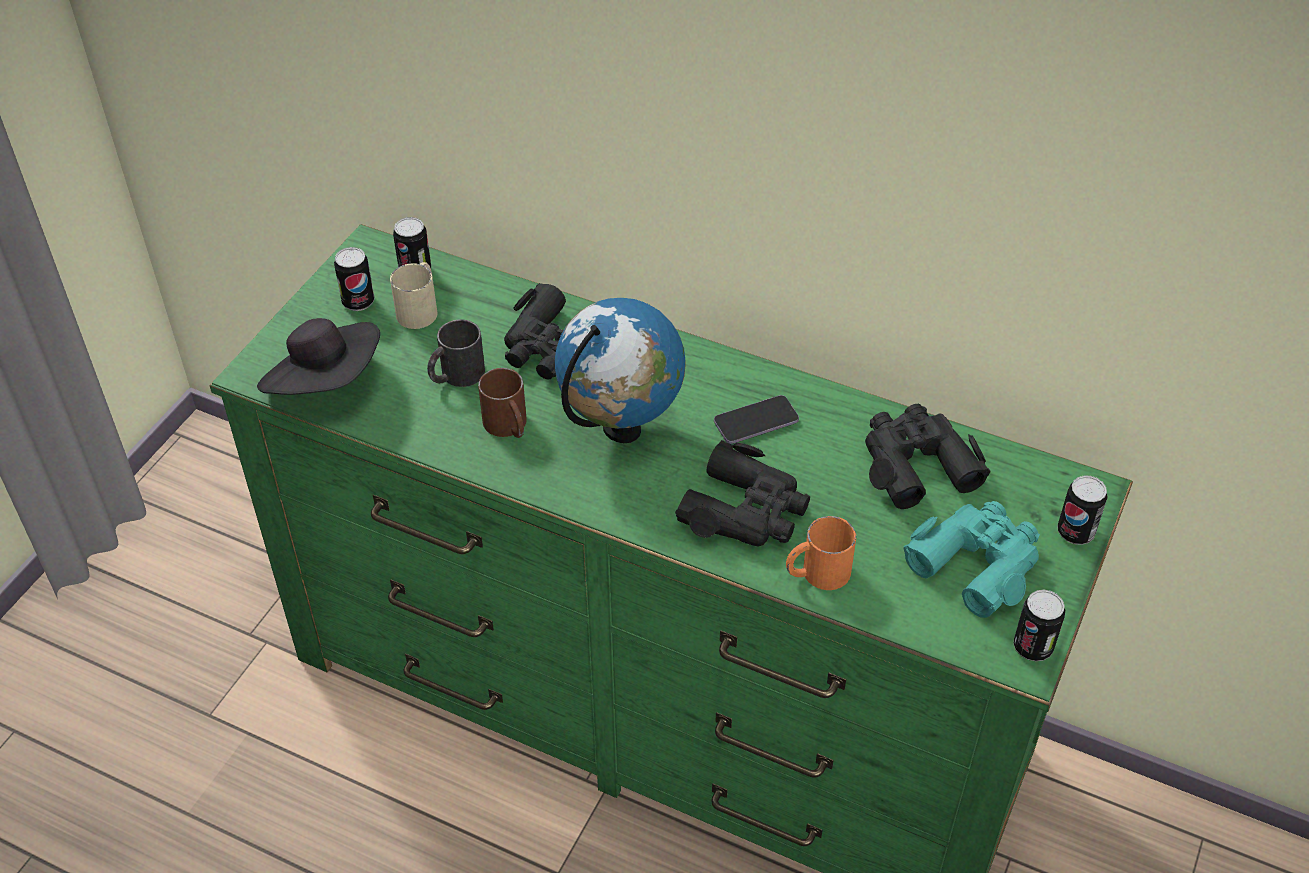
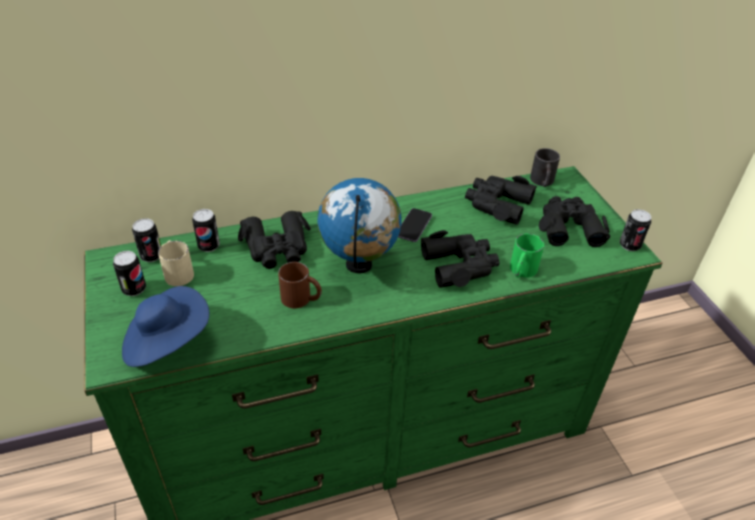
camera: 45 degrees left, 5 degrees down
(326, 384) = (167, 342): black hat -> blue hat
(456, 376) = (241, 292): black mug -> black mug (542, 182)
(817, 573) = (521, 271): orange mug -> green mug
(977, 562) = (569, 227): turquoise binoculars -> black binoculars
(1075, 532) = (584, 195): can -> can (209, 246)

